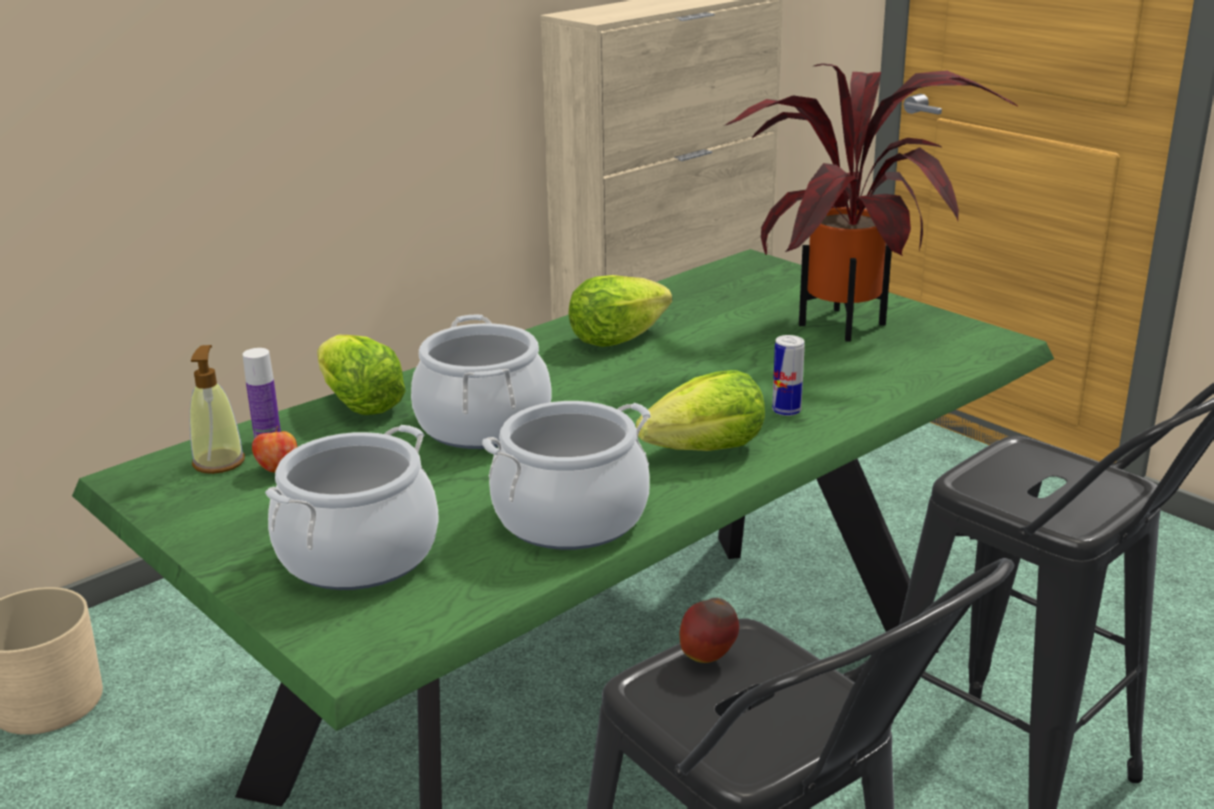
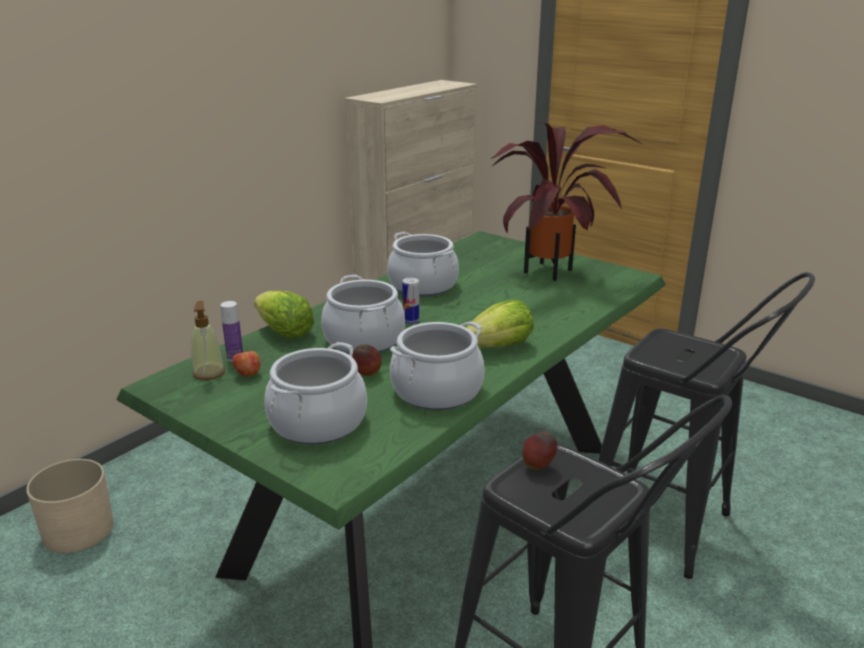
camera: 10 degrees left, 0 degrees up
(466, 483) = (367, 375): none -> apple
(616, 339) = (423, 286): lettuce -> cooking pot
(786, 411) = (536, 321): can -> can (411, 321)

